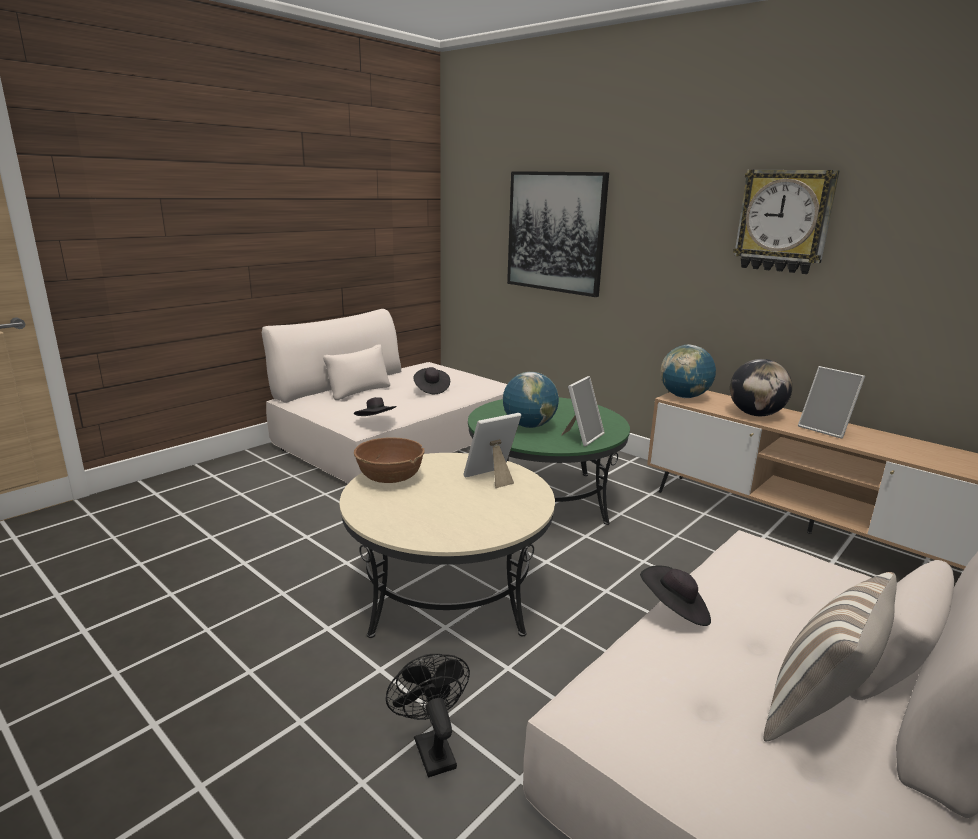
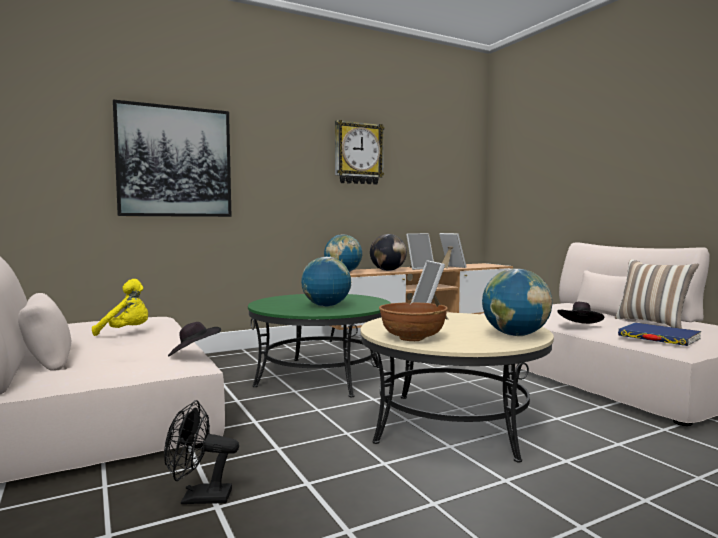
camera: 70 degrees left, 15 degrees down
(427, 528) = (515, 335): none -> globe
(431, 389) = (127, 332): black hat -> yellow plush toy
(431, 747) = (649, 450): black fan -> black fan (198, 498)
(581, 437) = (362, 301): picture frame -> picture frame (451, 267)
(640, 690) = (658, 338): none -> blue book

